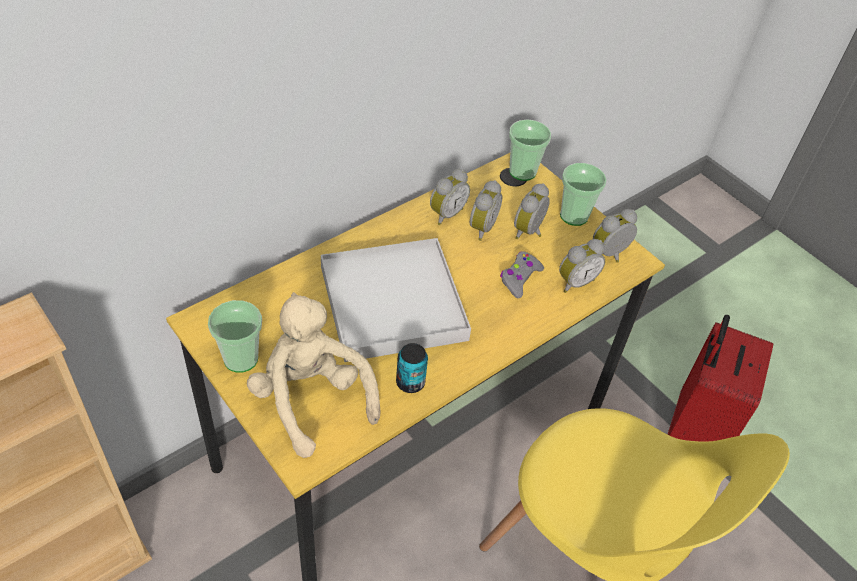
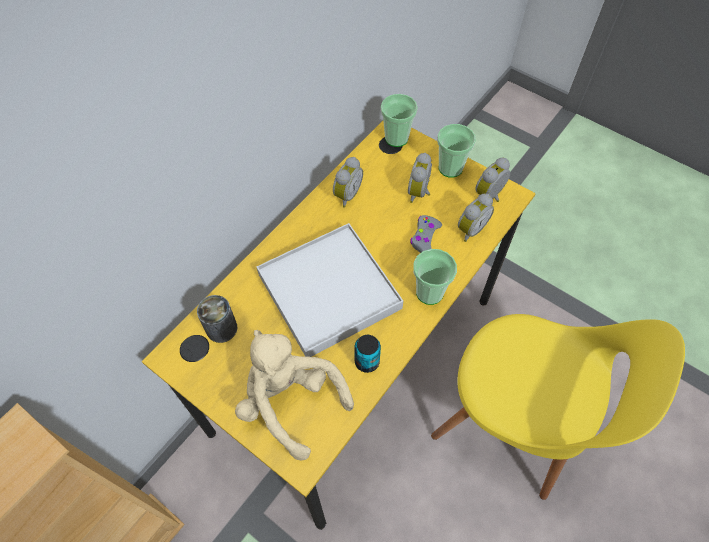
camera: 10 degrees left, 10 degrees up
(241, 358) = (218, 381): cup -> cup (429, 292)
(262, 308) = (221, 328): none -> can
(480, 227) = (378, 200): alarm clock -> none
(692, 432) = (560, 298): red suitcase -> none

